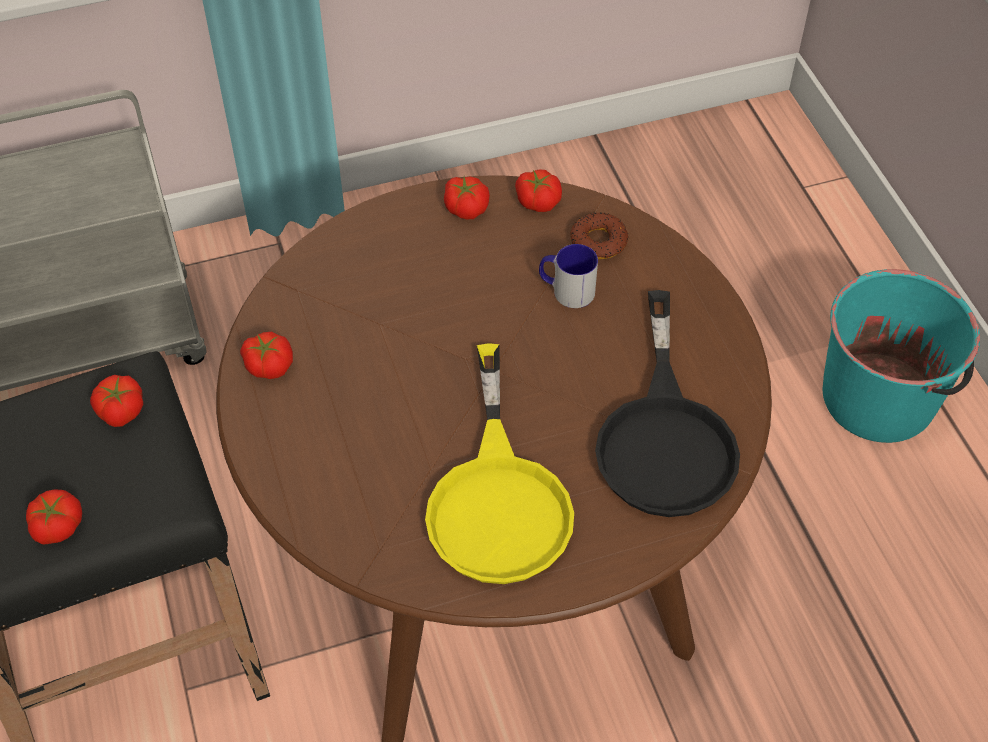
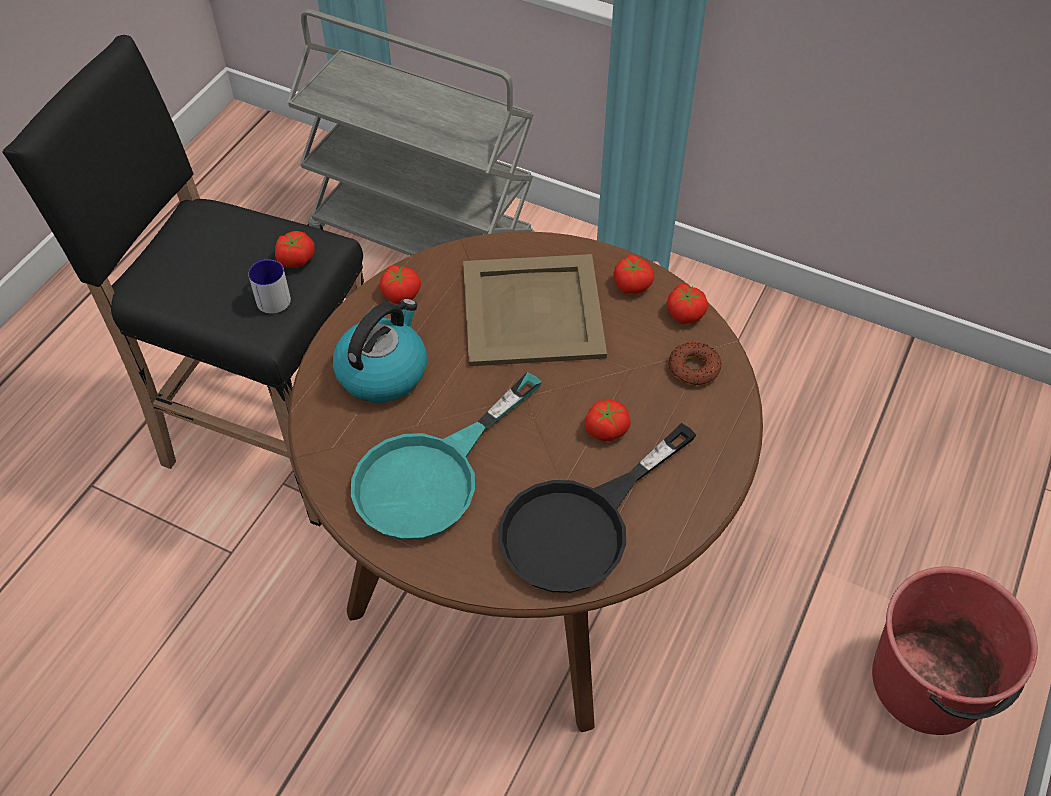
camera: 45 degrees right, 0 degrees up
(56, 526) = (194, 297): tomato -> tomato (605, 428)
(341, 446) = (383, 371): none -> kettle
(409, 293) = (531, 311): none -> beige tray
(498, 498) = (432, 475): yellow frying pan -> turquoise frying pan
(566, 290) = (632, 383): mug -> mug (271, 296)
(879, 397) = (929, 683): turquoise bucket -> red bucket

